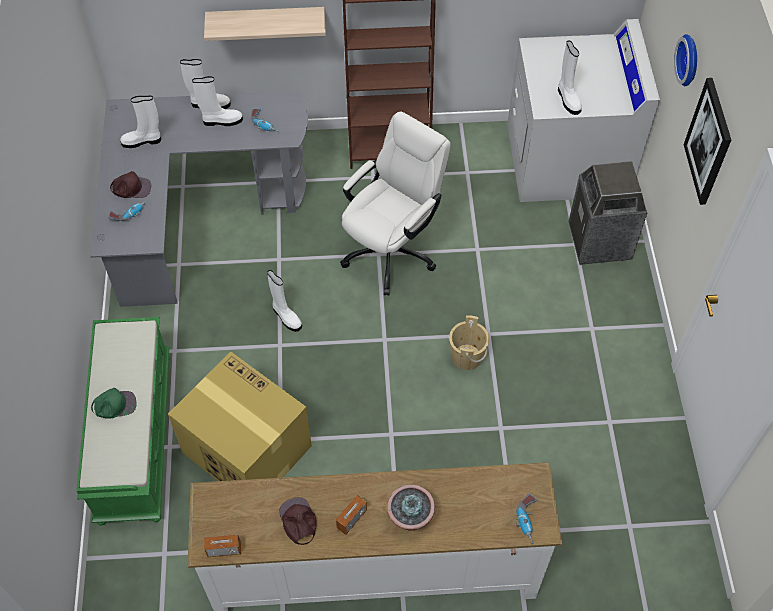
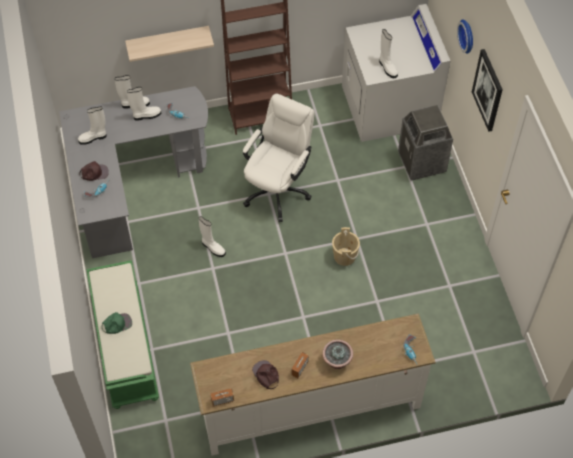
camera: 10 degrees left, 0 degrees up
(245, 448) = (205, 342): cardboard box -> none

